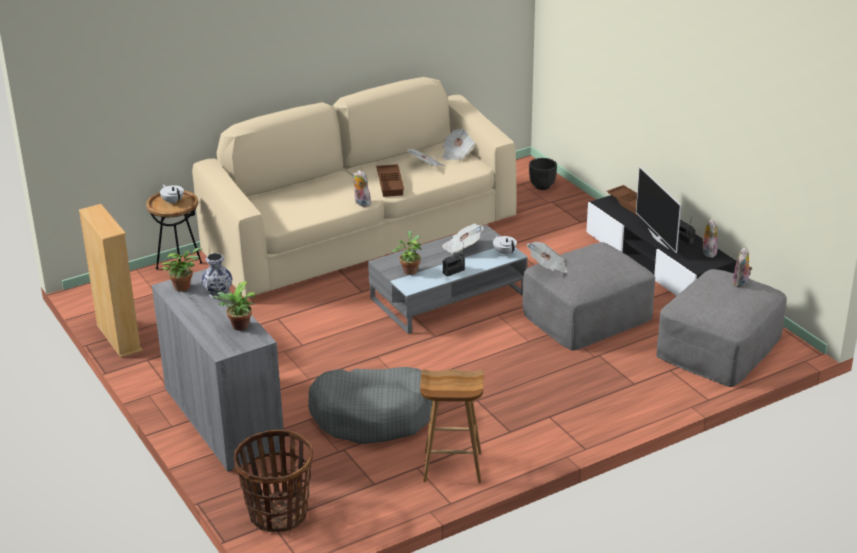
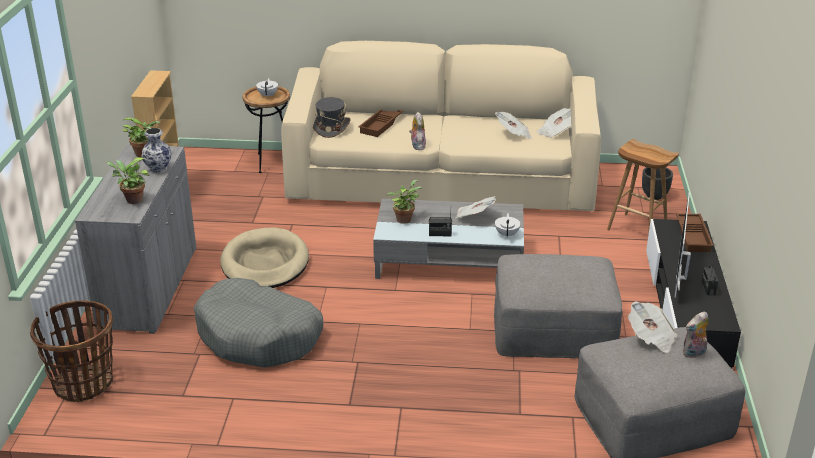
camera: 35 degrees right, 0 degrees up
(263, 213) = (330, 127): none -> grey hat
(299, 359) = (265, 263): none -> beige dog bed
(391, 184) = (463, 138): brown tray -> brown tray (381, 125)
(451, 467) = (259, 412): brown stool -> brown stool (636, 229)
(547, 267) = (513, 259): newspaper -> newspaper (651, 338)
(708, 252) = (718, 311): plush toy -> none

